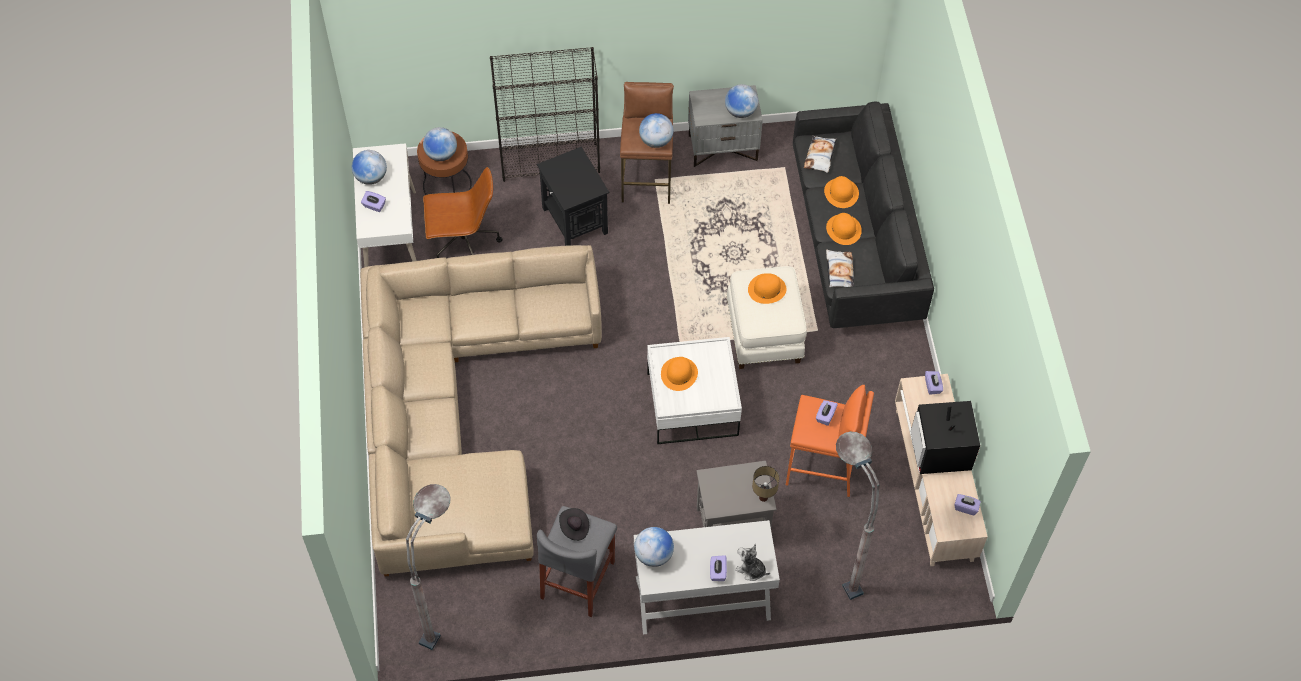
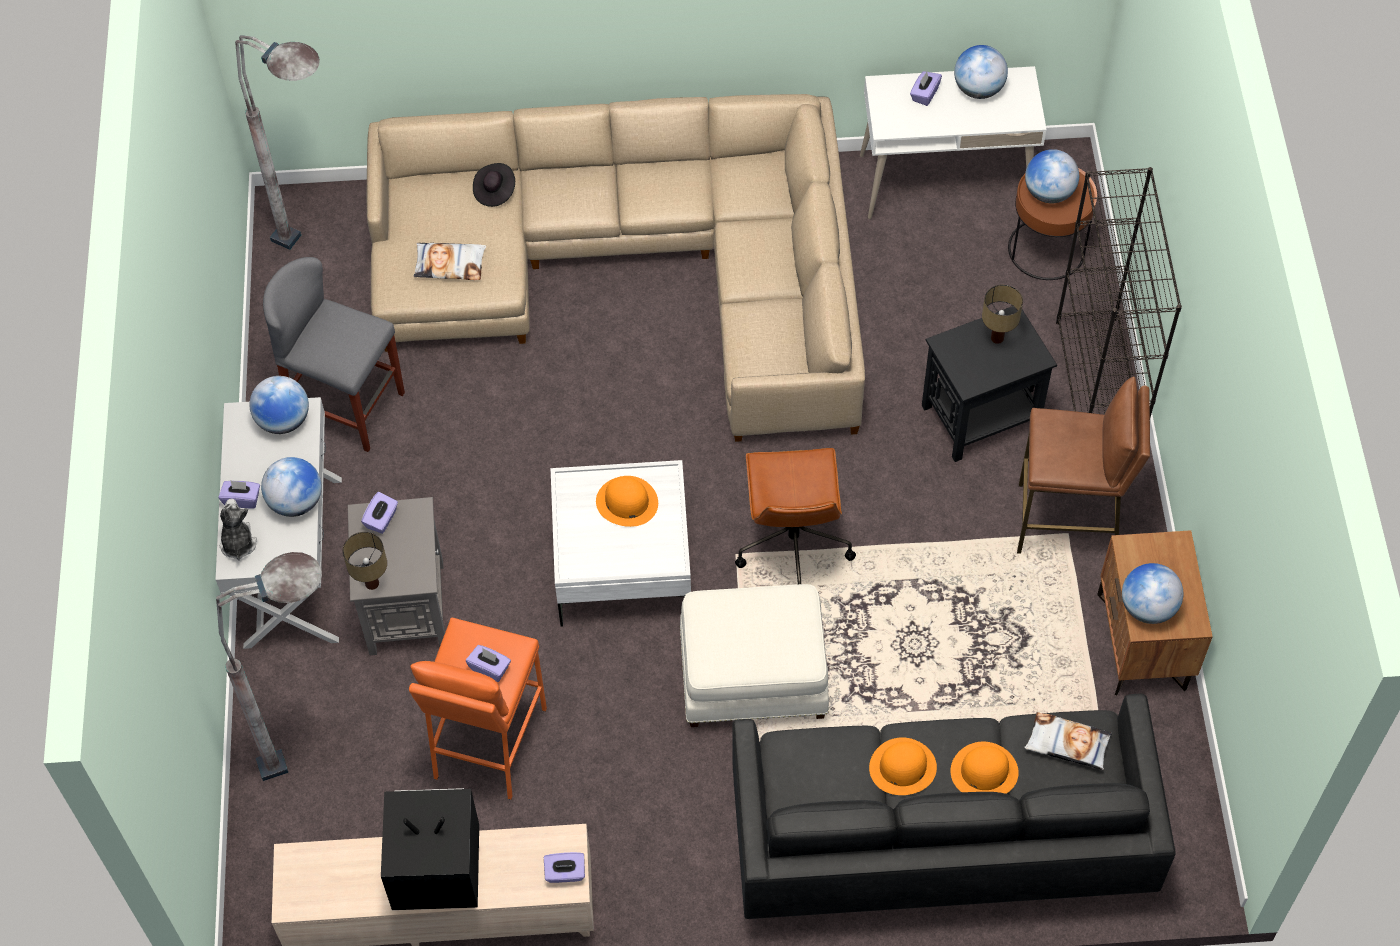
camera: 95 degrees right, 0 degrees up
(464, 245) = (931, 271): brown office chair -> brown office chair (792, 545)
(562, 174) = (996, 337): none -> table lamp
(574, 528) = (350, 333): black hat -> black hat (494, 191)
(656, 141) = (1055, 457): globe -> globe (296, 502)
(723, 147) = (1143, 642): grey nightstand -> brown nightstand
(751, 570) = (238, 543): plush toy -> plush toy turned 45 degrees counterclockwise
(767, 289) = (773, 630): orange hat -> none
(839, 271) = (813, 751): pillow -> pillow (450, 264)
(966, 507) = (328, 896): purple tissue box -> purple tissue box (381, 519)

